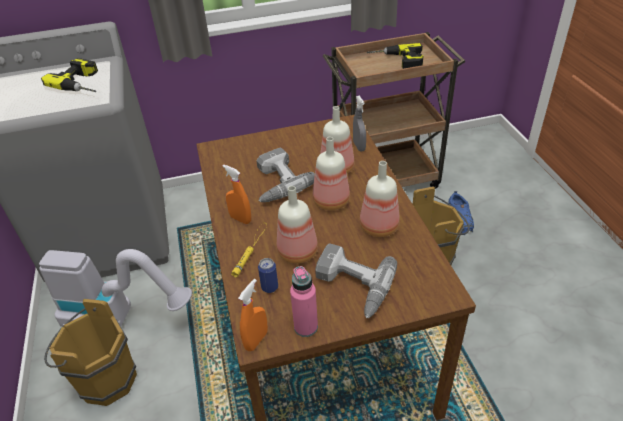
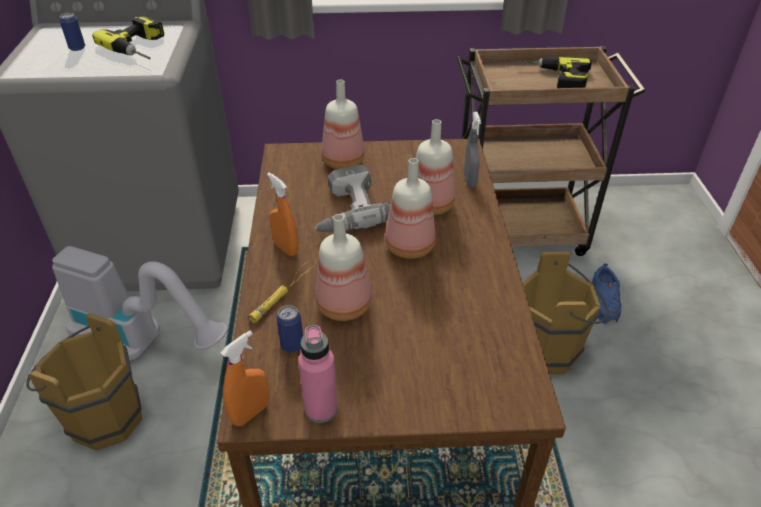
camera: 10 degrees right, 0 degrees up
(30, 91) = (77, 48): none -> can
(351, 286) = (400, 366): power drill -> none
(378, 228) = (461, 293): bottle -> bottle (342, 162)

